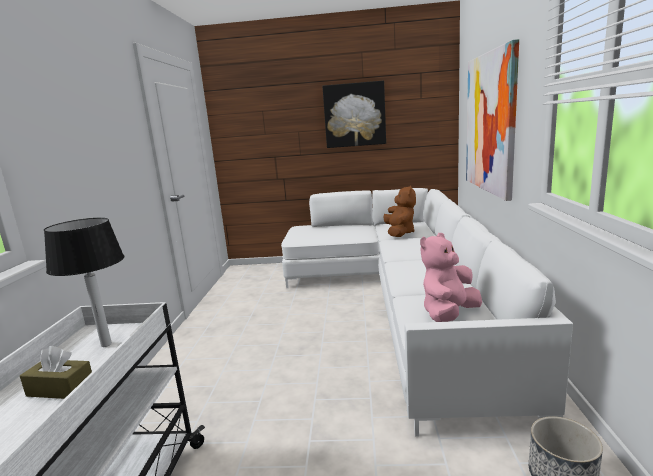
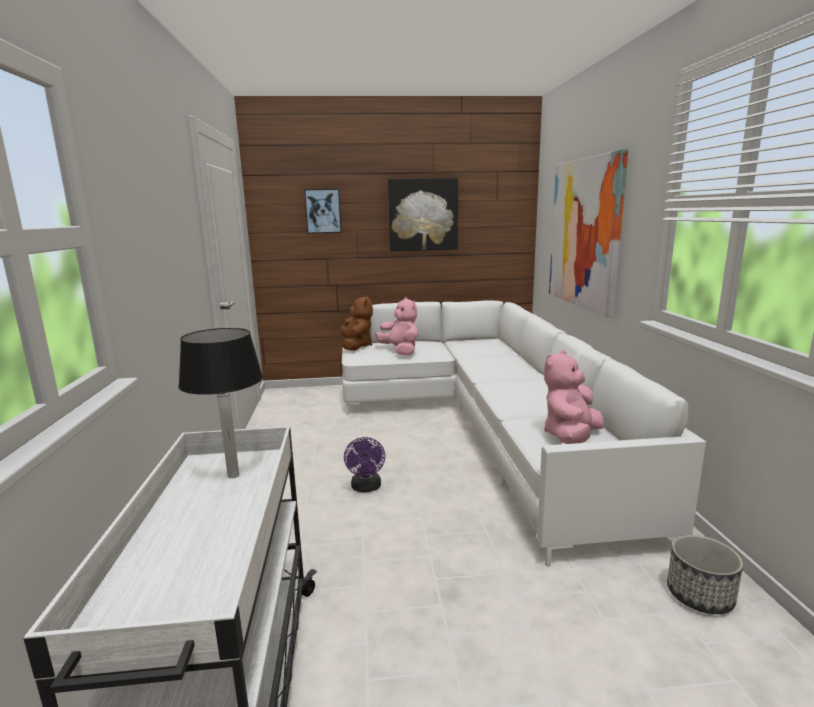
camera: 10 degrees left, 0 degrees up
(60, 389) = (215, 524): brown tissue box -> none
(269, 116) = (323, 211): none -> picture
(279, 353) = (366, 488): none -> purple fan
(332, 234) = (400, 351): none -> pink plush toy
(399, 233) = (477, 351): brown plush toy -> brown plush toy (356, 346)

